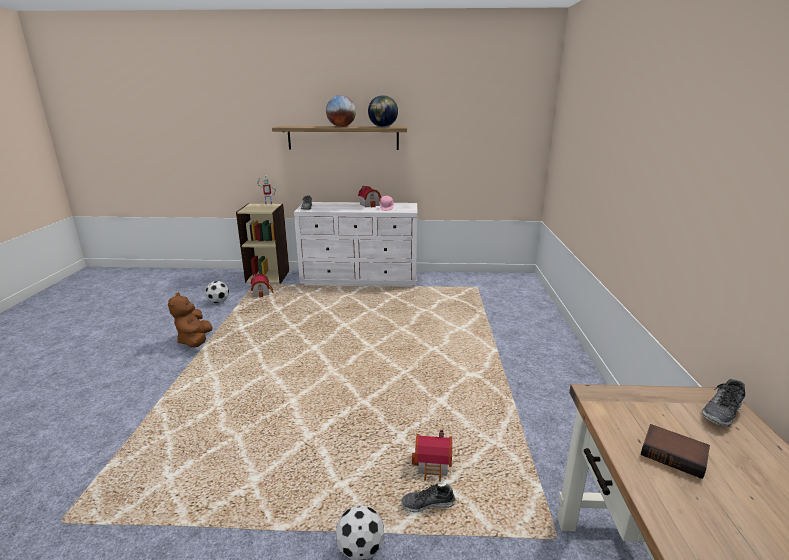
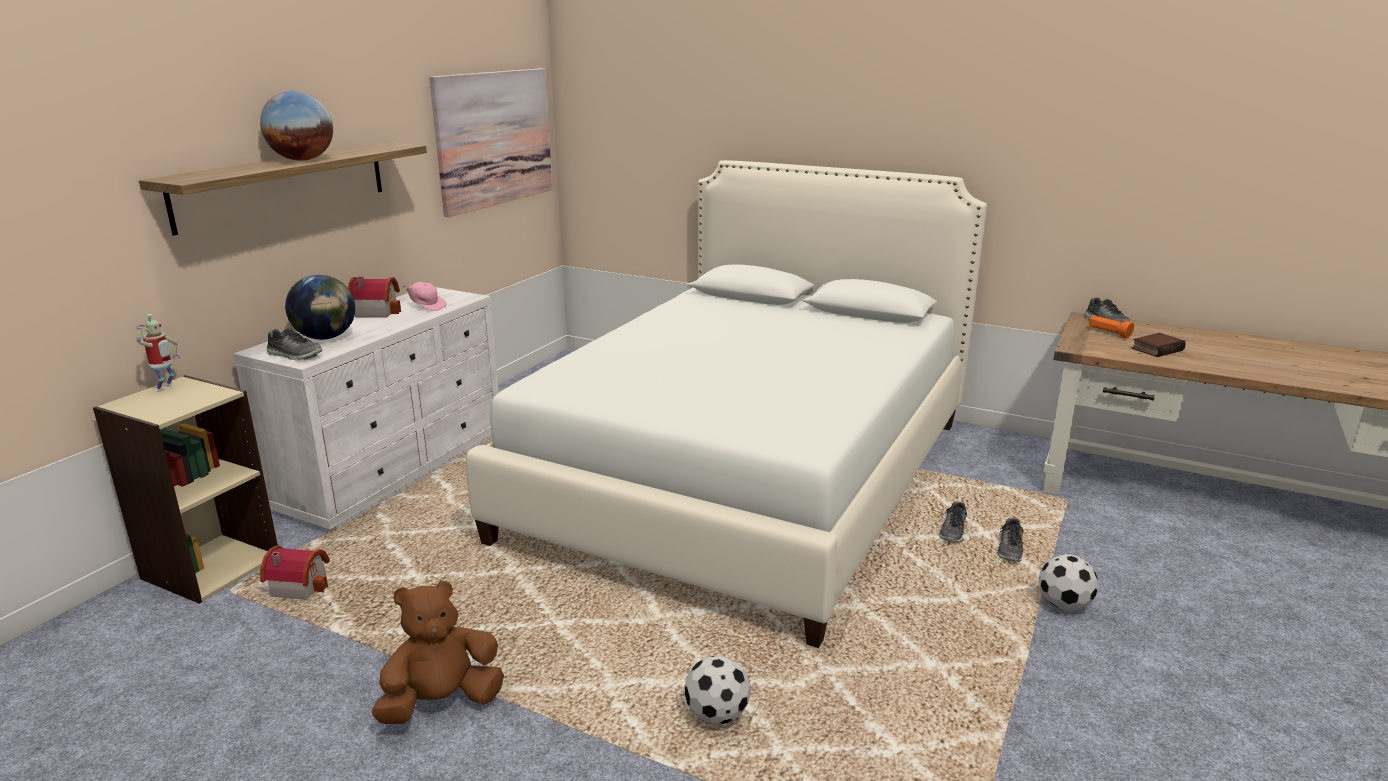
camera: 65 degrees left, 0 degrees up
(195, 341) = (442, 703): brown plush toy -> brown plush toy turned 135 degrees clockwise
(218, 302) = (262, 654): football -> football (717, 715)
(383, 127) = (373, 149): globe -> globe (326, 337)
(434, 466) = (953, 532): toy house -> shoe
(437, 363) = (748, 477): none -> white bed
(490, 133) = (494, 138): none -> picture
(684, 416) = (1108, 333): none -> orange flashlight

